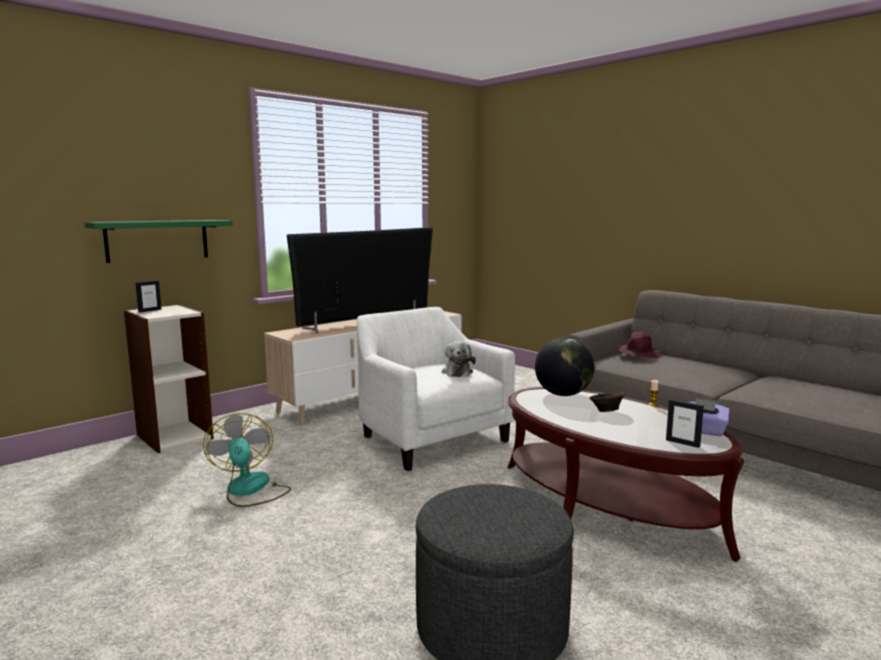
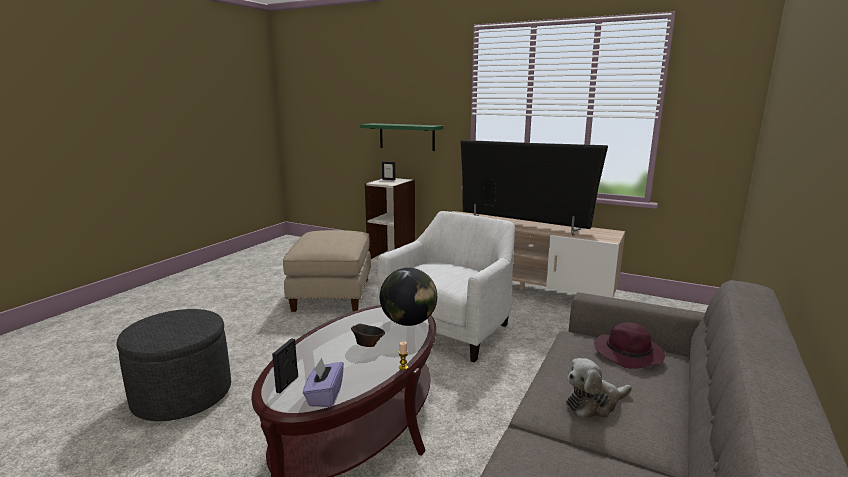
camera: 70 degrees right, 5 degrees up
(250, 490) = (331, 294): fan -> beige ottoman
(457, 372) = (451, 278): plush toy -> plush toy (594, 403)

